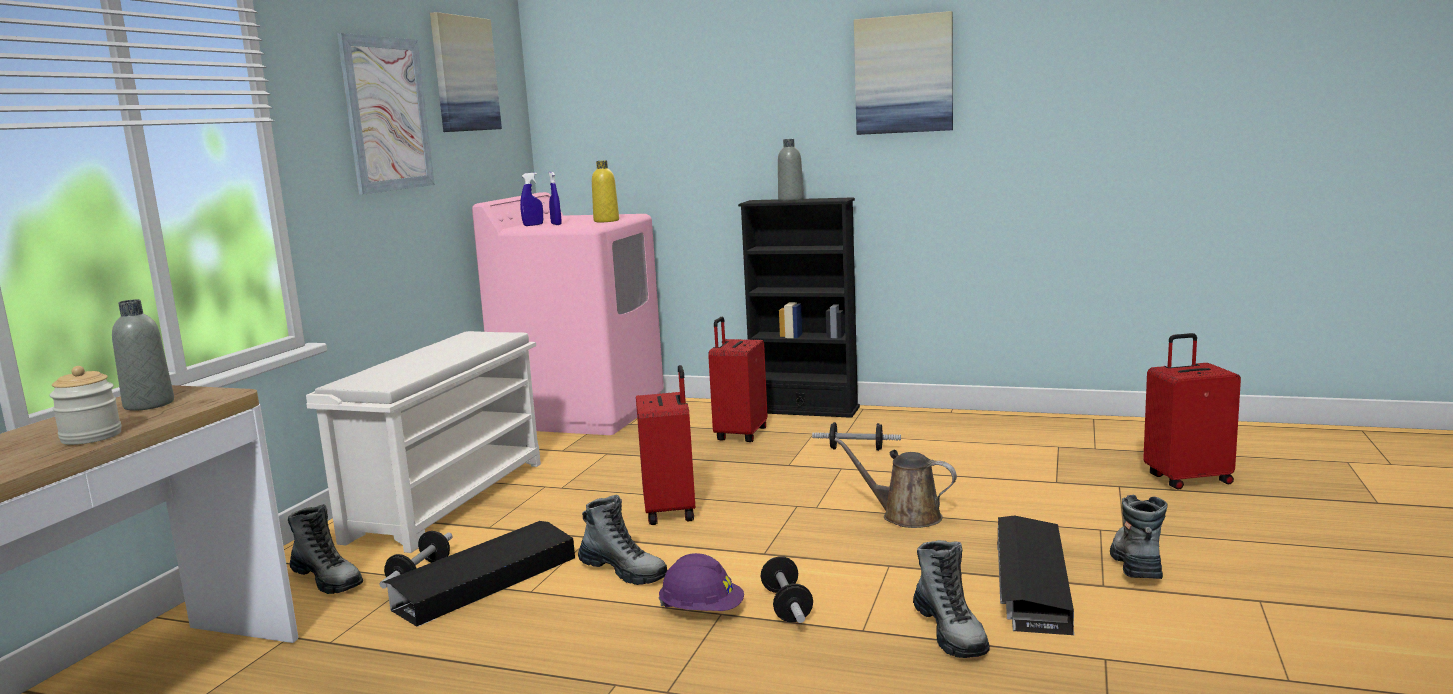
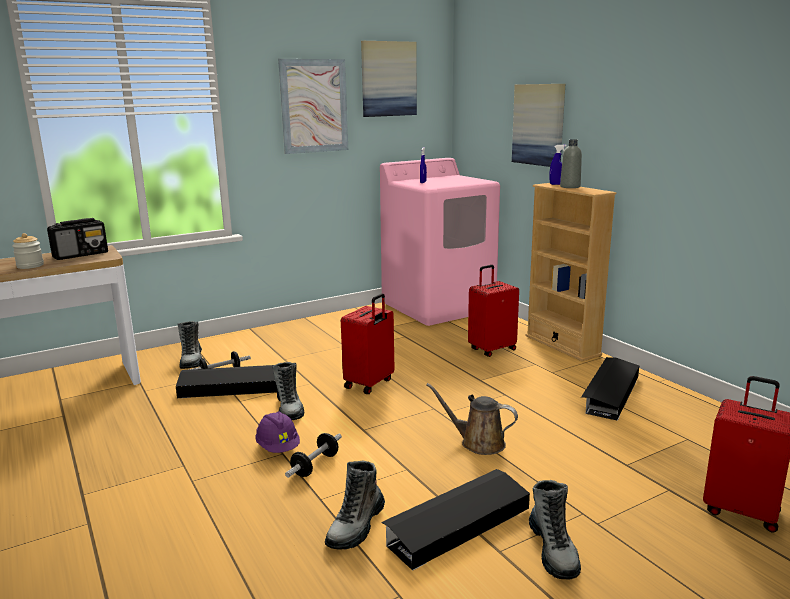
camera: 40 degrees right, 5 degrees up
(149, 404) = (81, 255): grey bottle -> radio
(448, 499) = (296, 337): white shoe rack -> none
(533, 225) = (413, 180): blue spray bottle -> blue spray bottle (557, 184)
(606, 221) = (452, 184): yellow bottle -> none
(804, 410) = (562, 345): black bookcase -> beige bookcase
(856, 449) = (540, 385): dumbbell -> none
(904, 74) = (665, 94): picture -> picture (539, 124)
(905, 516) = (478, 443): brown watering can -> brown watering can turned 45 degrees counterclockwise
(932, 435) = (610, 394): none -> black storage box
(1136, 564) = (553, 550): boot -> boot turned 120 degrees clockwise

